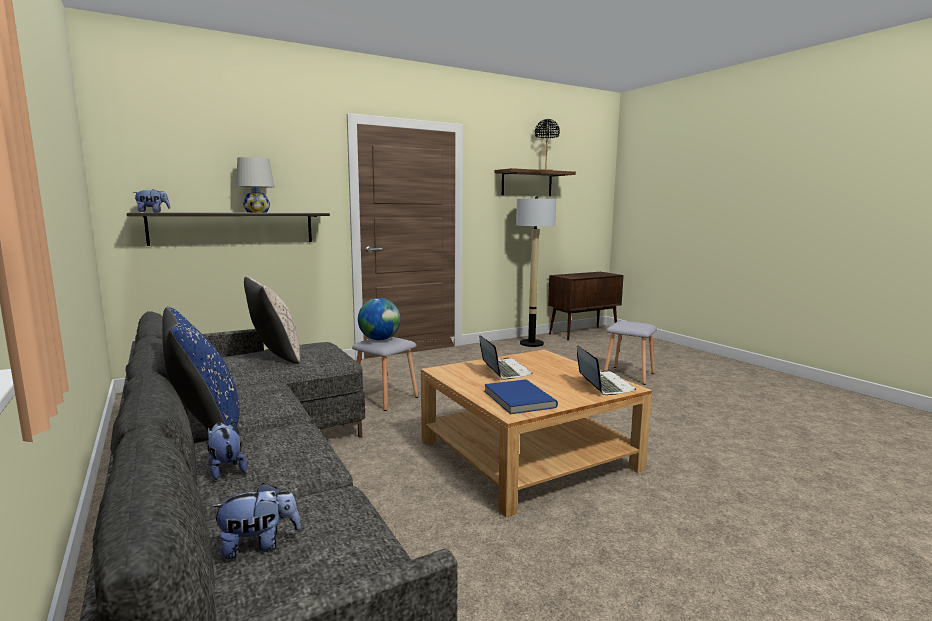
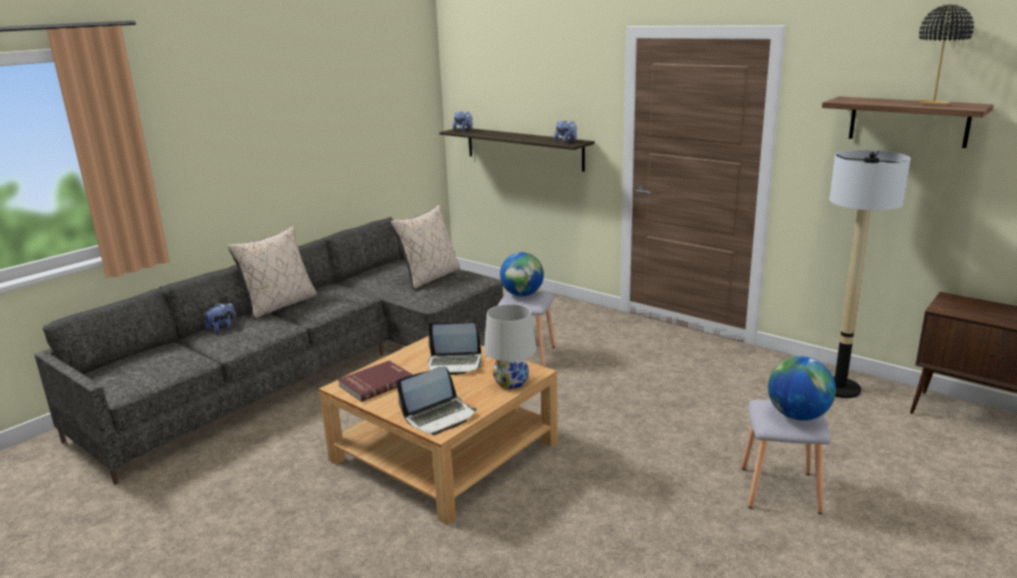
camera: 70 degrees right, 10 degrees up
(206, 425) = (280, 305): blue pillow -> beige pillow
(257, 212) = (529, 137): white table lamp -> white table lamp (511, 382)
(258, 545) = (146, 358): plush toy -> plush toy (566, 141)
(503, 371) = (455, 364): laptop -> laptop turned 45 degrees clockwise
(517, 399) = (375, 383): blue book -> red book
(636, 323) = (797, 416): none -> globe

